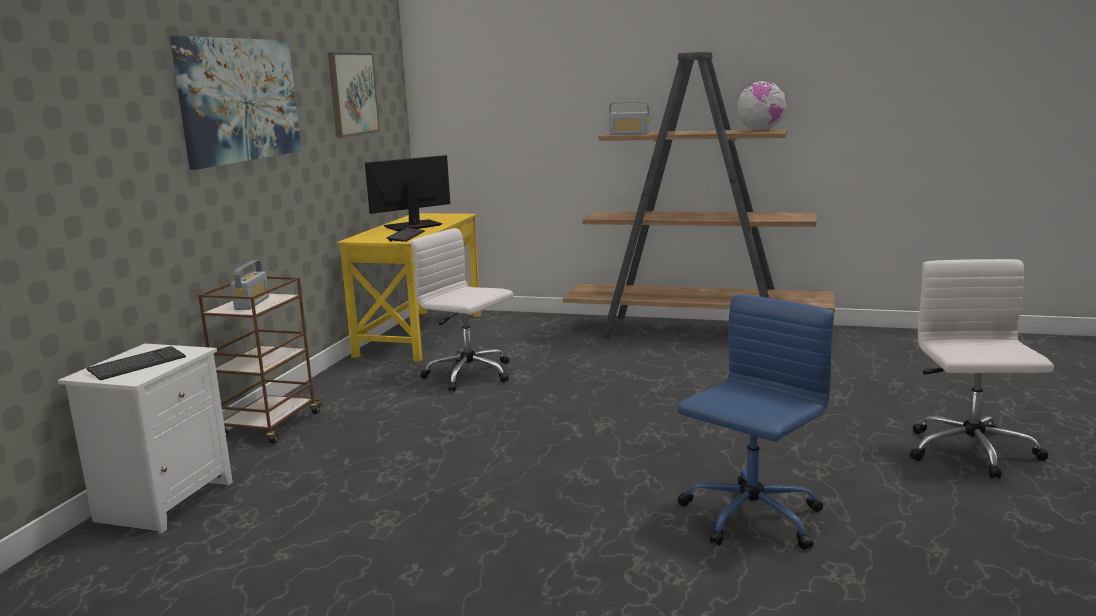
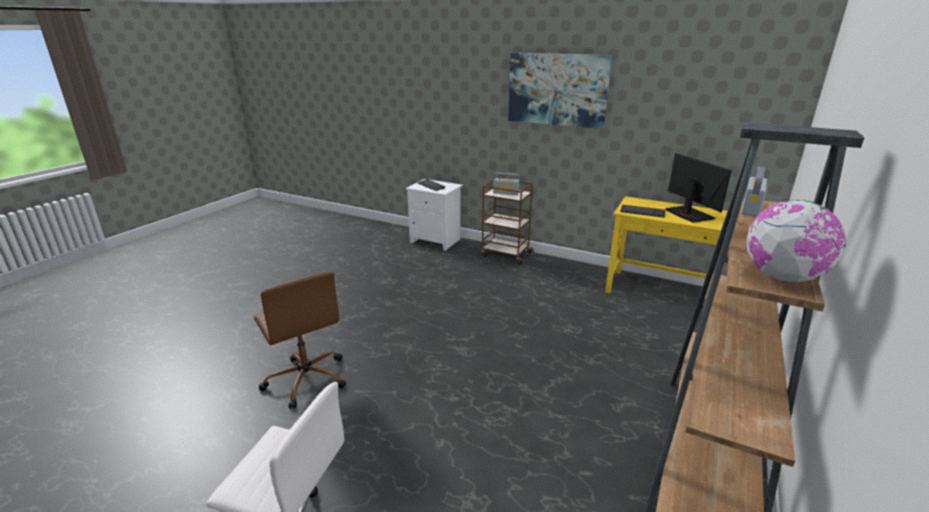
camera: 100 degrees right, 10 degrees up
(352, 94) = (697, 99): picture -> none
(470, 375) = (573, 309): white office chair -> none
(749, 518) = (306, 379): blue office chair -> brown office chair

